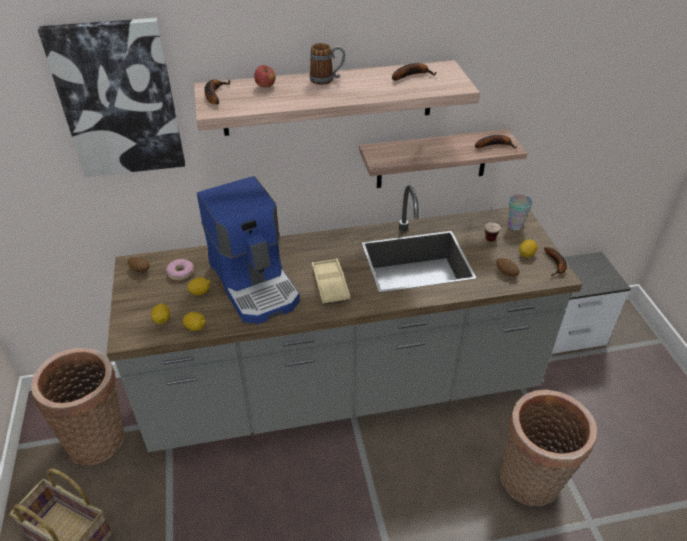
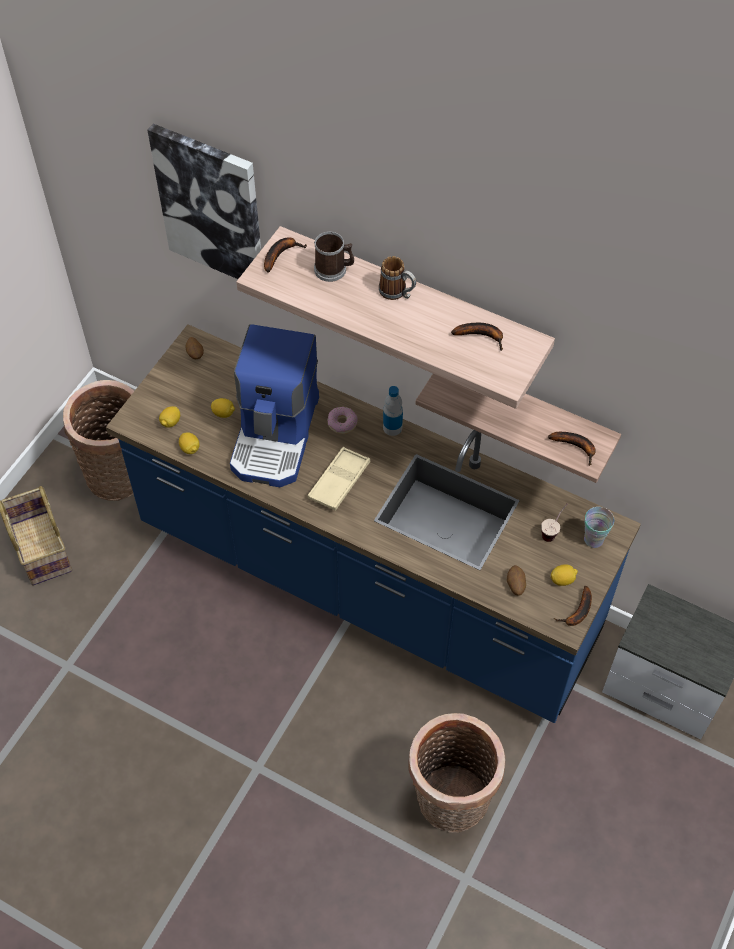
camera: 40 degrees right, 15 degrees up
(180, 273) = (225, 380): donut -> donut (342, 423)
(265, 86) = (334, 269): apple -> mug
(330, 237) = (392, 427): none -> bottle
(343, 390) = (366, 582): grey counter -> blue counter

